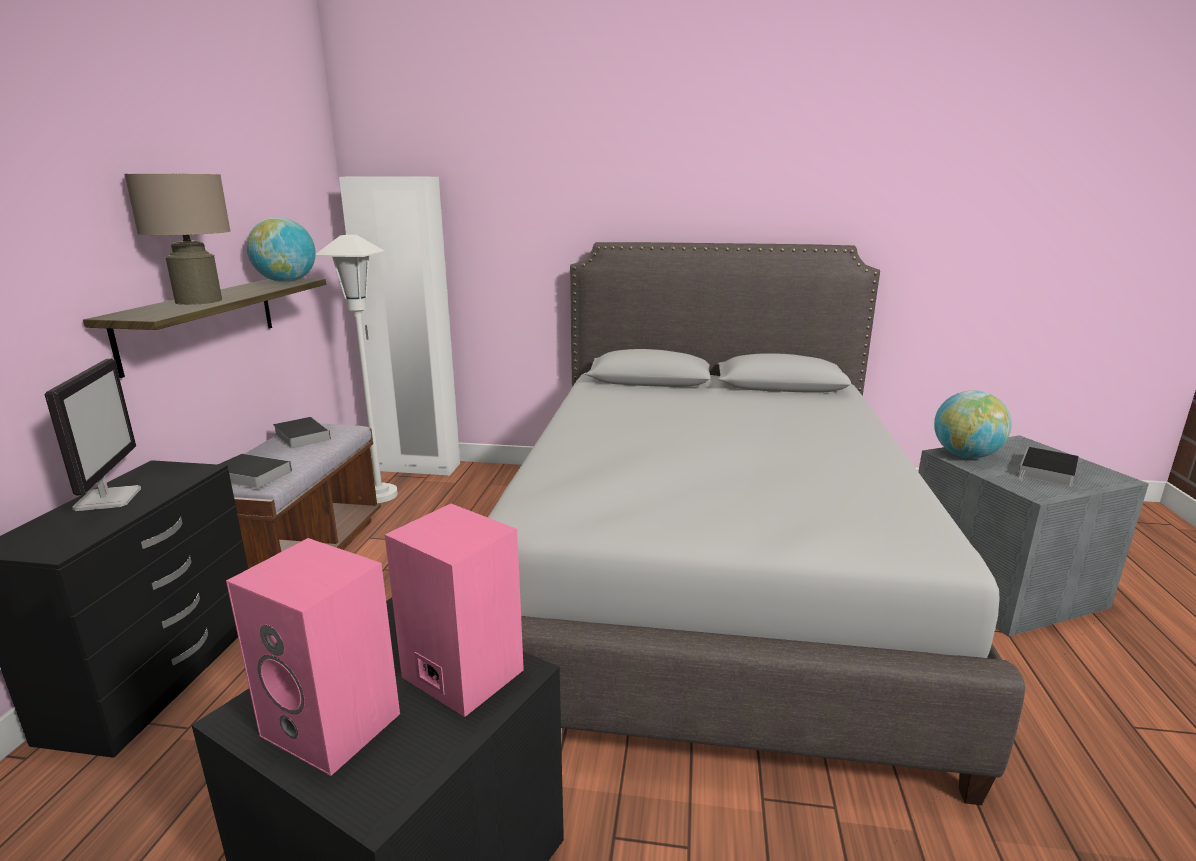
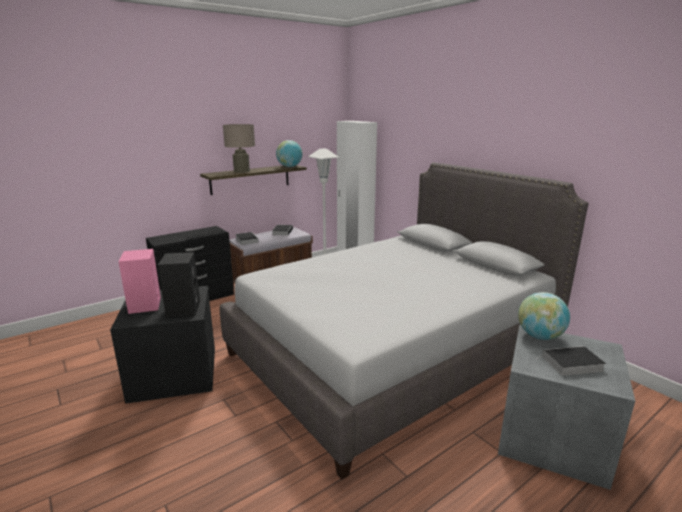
camera: 45 degrees right, 0 degrees up
(108, 499) = (189, 233): monitor -> none
(459, 674) = (183, 309): pink speaker -> black speaker

